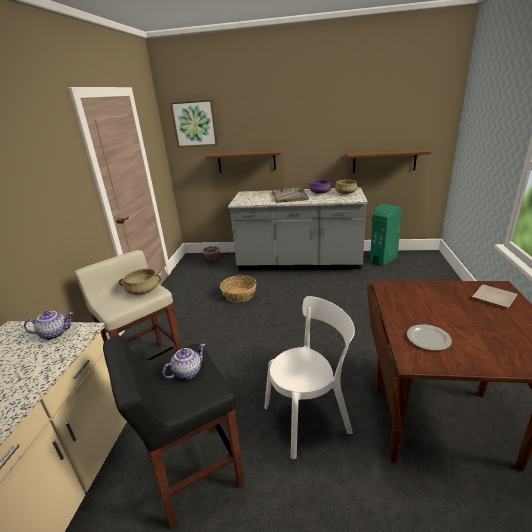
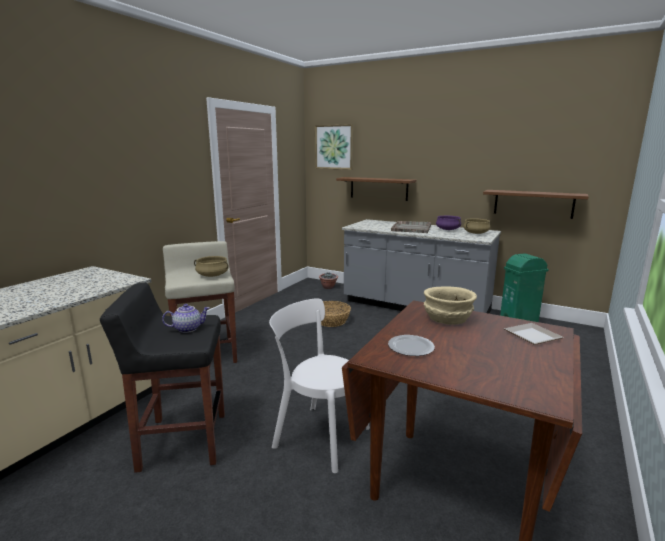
camera: 20 degrees right, 10 degrees down
(55, 333) = (112, 277): teapot -> none
(310, 417) = (318, 435): white chair -> white chair turned 150 degrees counterclockwise
(419, 297) = (446, 319): none -> beige bowl

